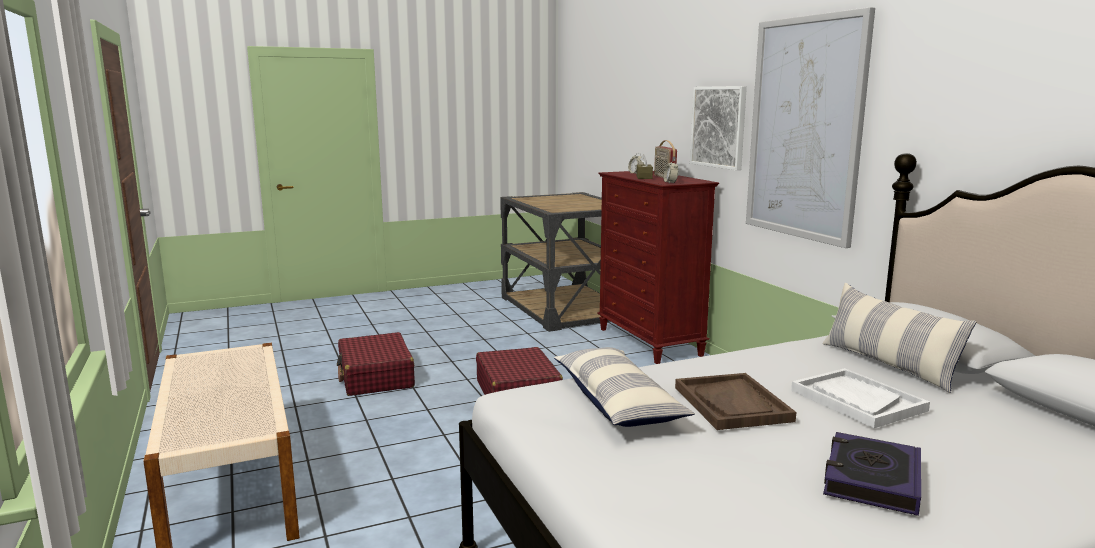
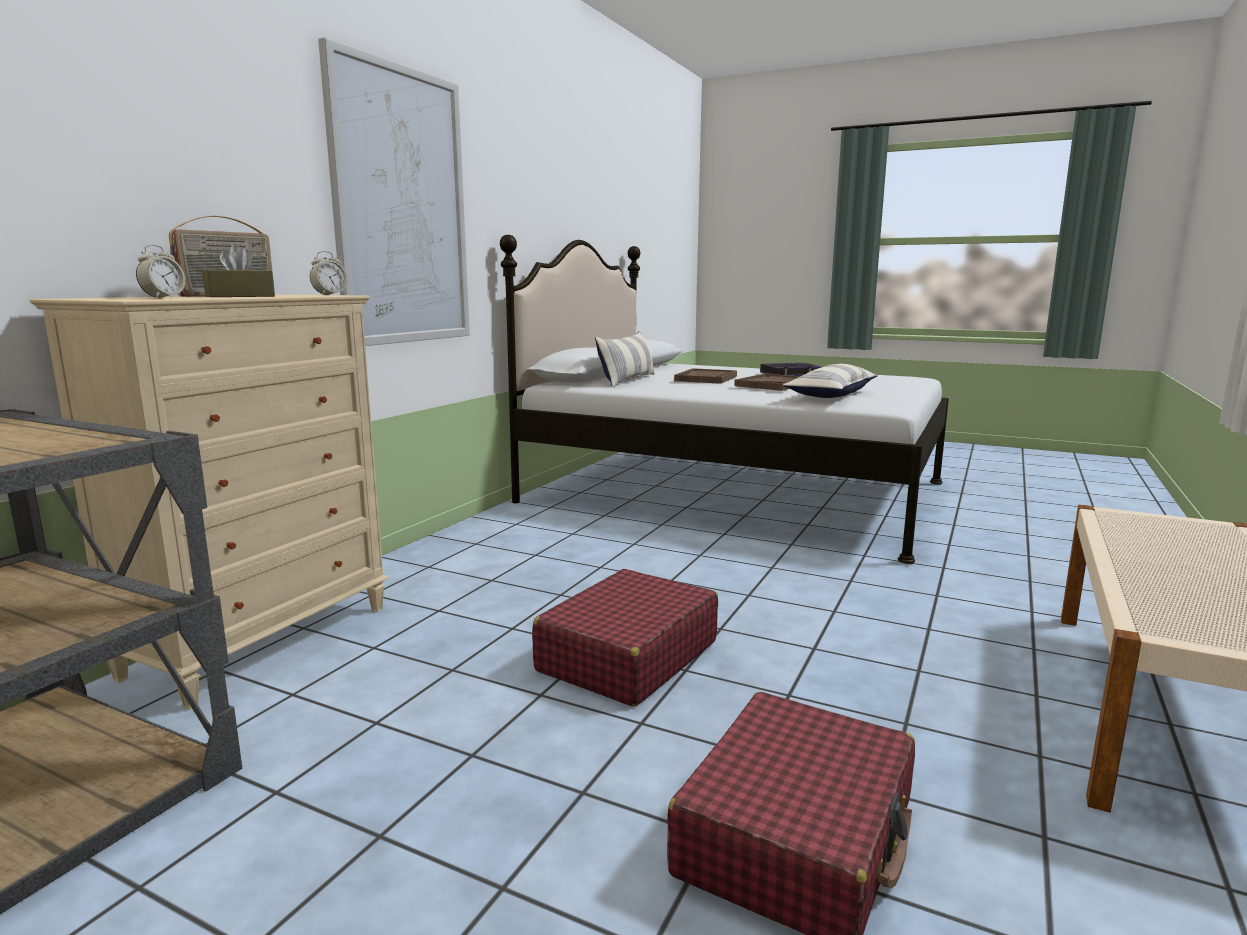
camera: 130 degrees left, 0 degrees up
(650, 342) = (262, 640): red dresser -> beige dresser
(718, 127) = (251, 196): picture -> none
(857, 400) = (706, 378): white tray -> brown tray

